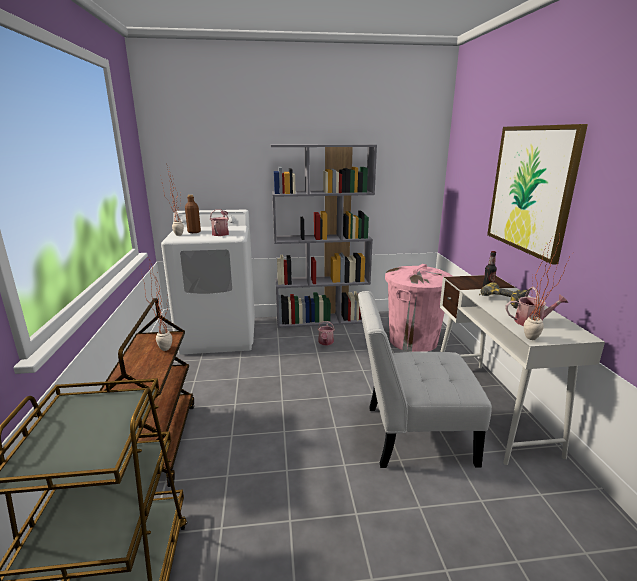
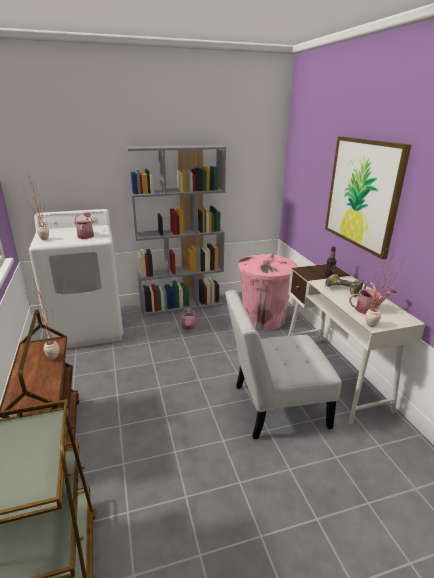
camera: 10 degrees left, 5 degrees up
(194, 232) = (58, 235): brown bottle -> none

